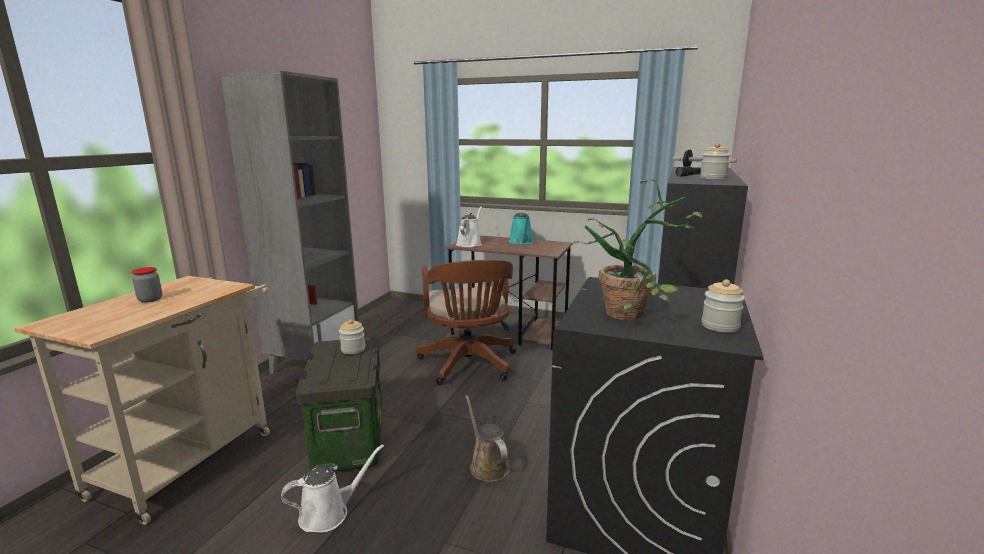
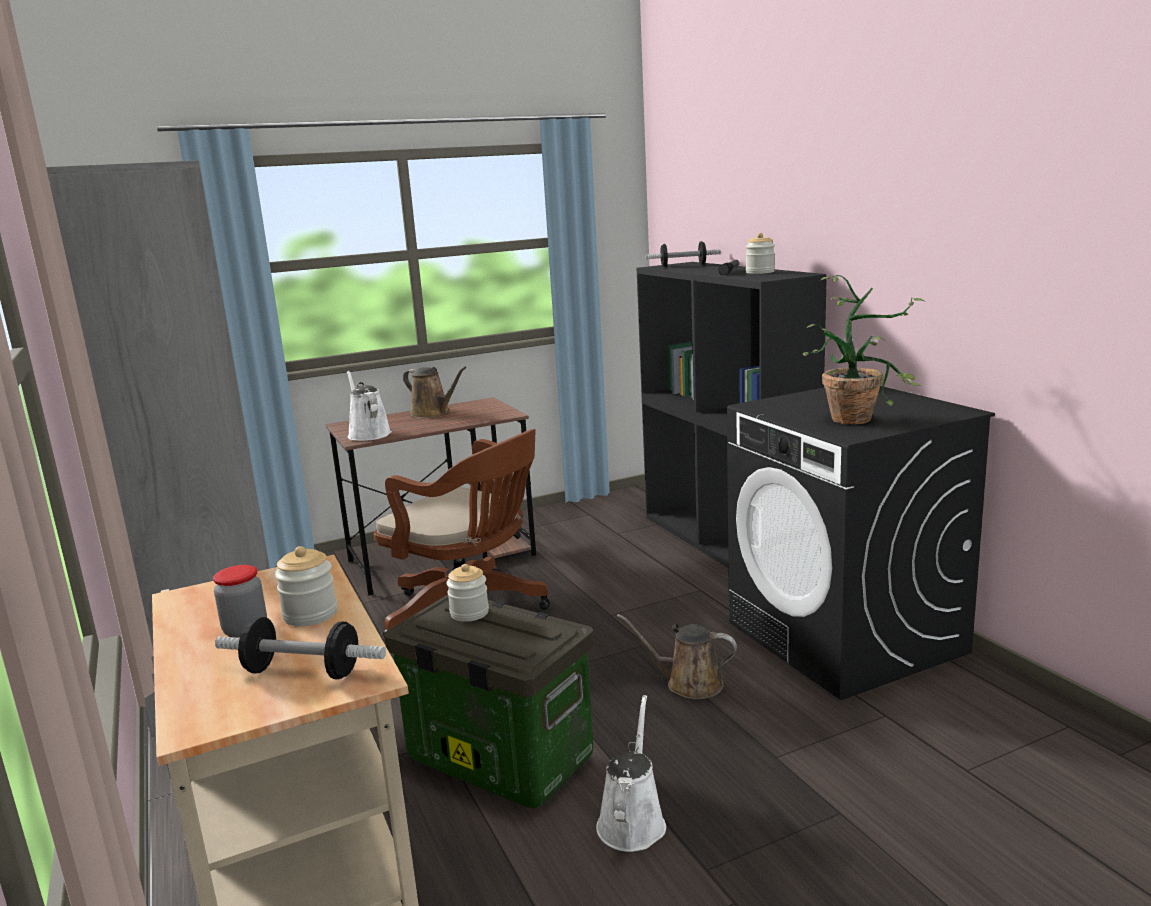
camera: 45 degrees left, 0 degrees up
(103, 322) = (303, 672): none -> dumbbell
(521, 242) = (433, 413): turquoise watering can -> brown watering can
(720, 326) = (923, 405): jar -> jar (310, 614)

